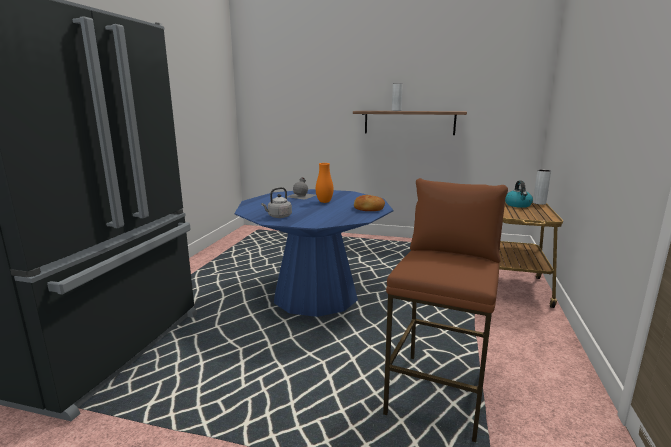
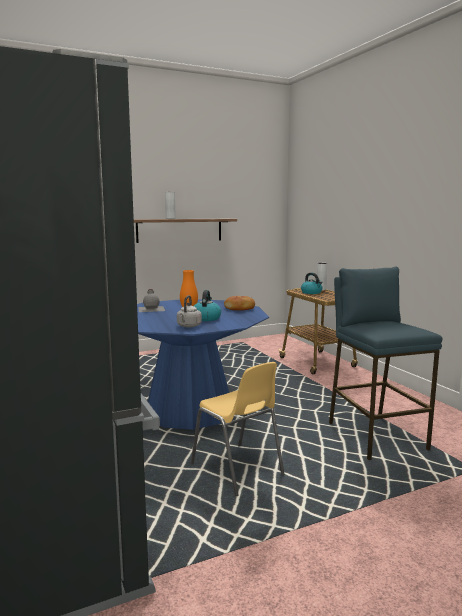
camera: 40 degrees left, 5 degrees down
(262, 362) = (237, 470): none -> yellow chair
(313, 212) = (206, 318): none -> kettle
(438, 393) = (375, 436): brown stool -> blue stool

